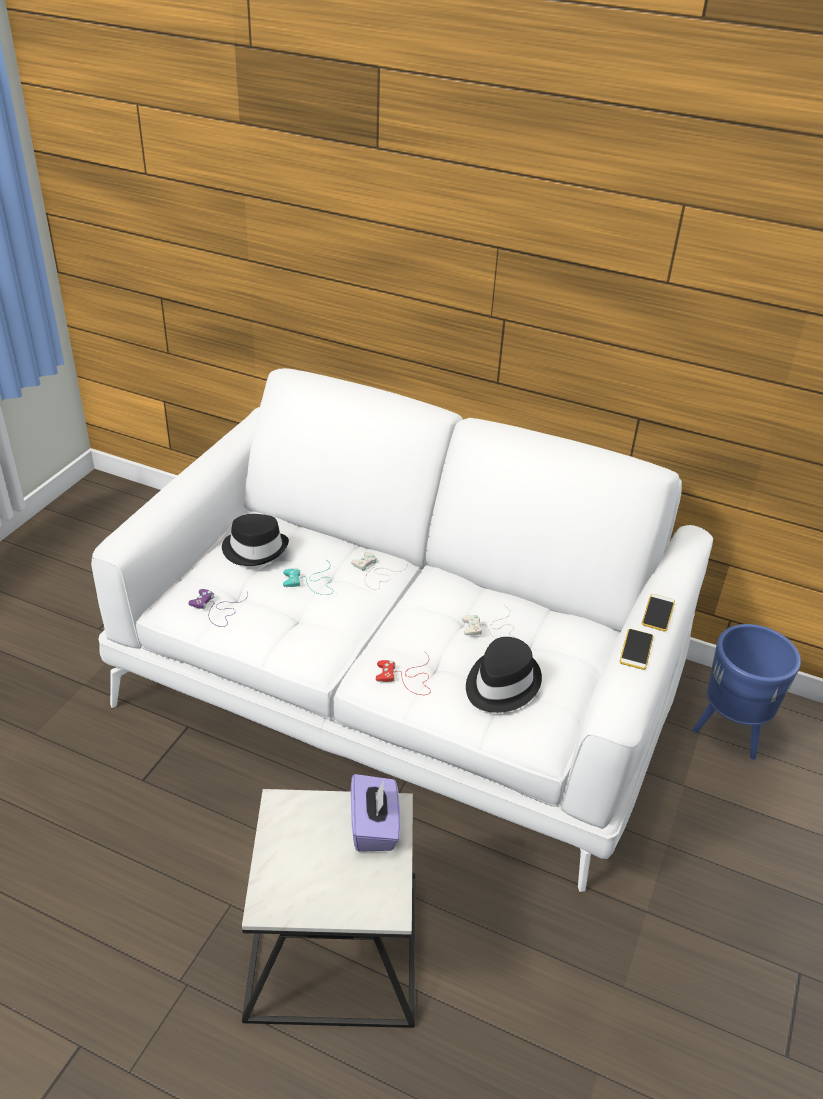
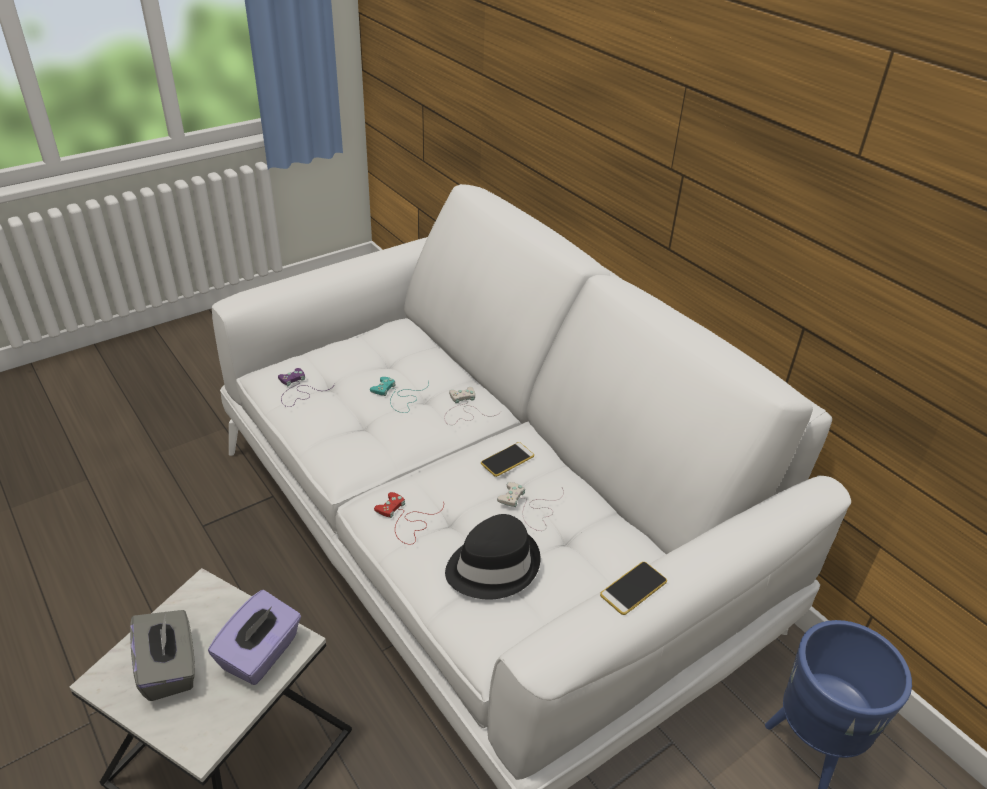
camera: 30 degrees right, 0 degrees up
(255, 549) = (376, 350): black hat -> none
(312, 872) = (170, 668): none -> grey tissue box
(658, 613) = (697, 558): phone -> phone (507, 460)

